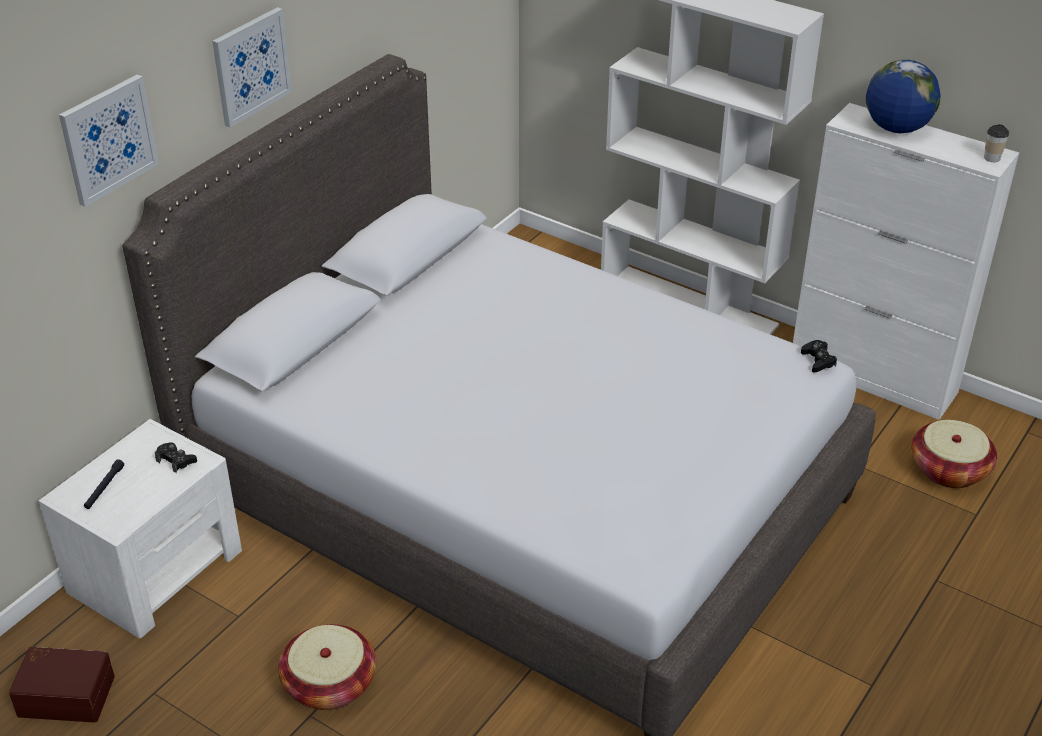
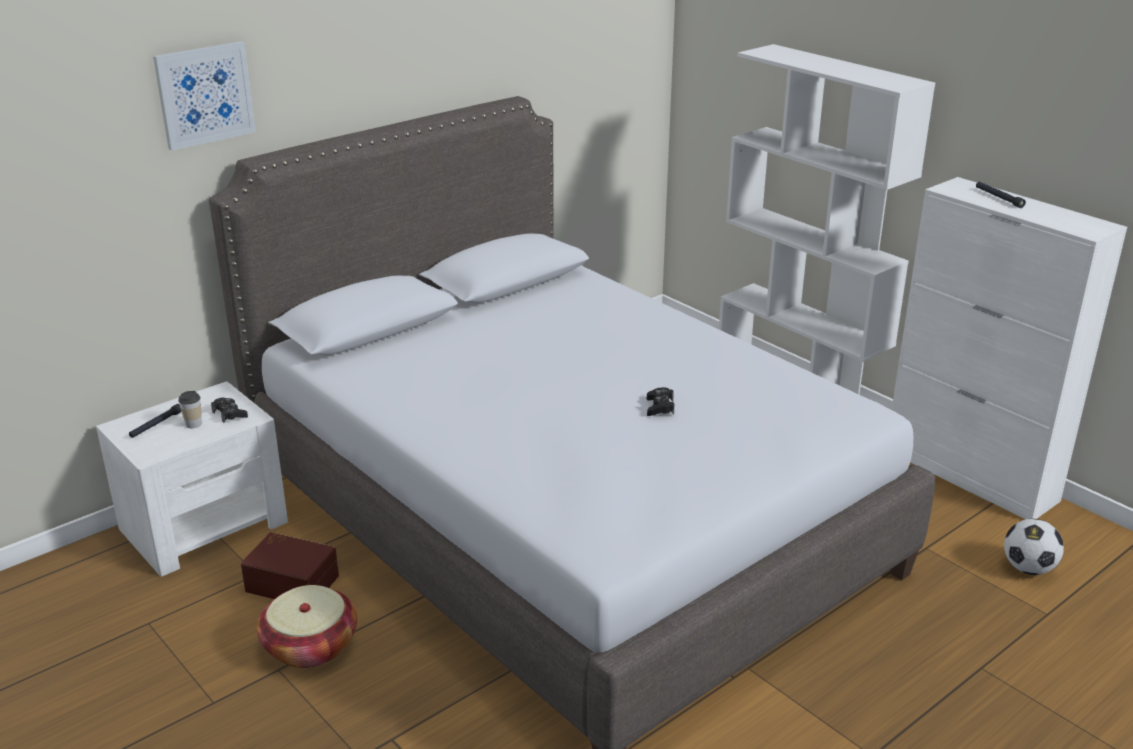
camera: 15 degrees right, 10 degrees down
(67, 694) = (73, 609): brown storage box -> brown storage box (293, 582)
(251, 66) = (366, 68): picture -> none
(818, 360) = (873, 407): black game controller -> black game controller (660, 407)
(896, 129) = (998, 198): globe -> black flashlight
(949, 470) = (1028, 568): basket -> football
(991, 158) = (1094, 227): cup -> cup (193, 424)

